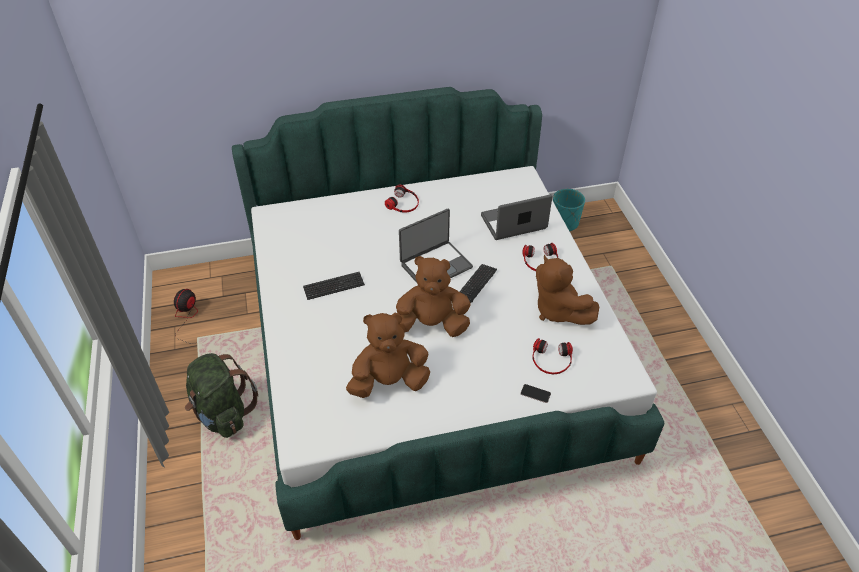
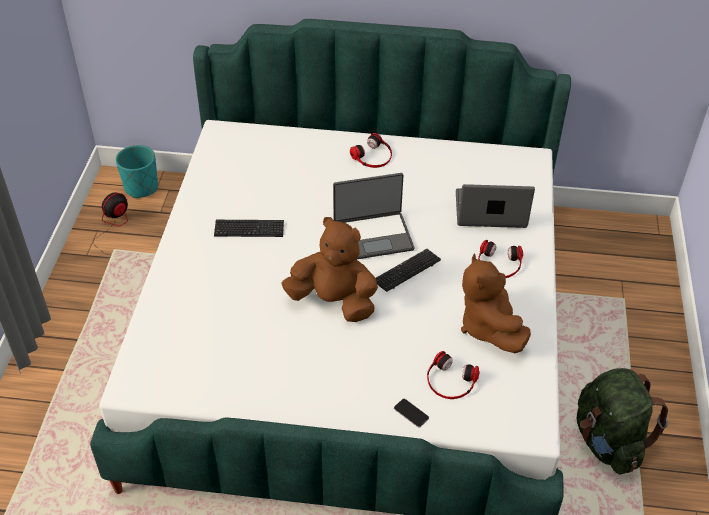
camera: 20 degrees right, 0 degrees up
(223, 414) = (104, 338): green backpack -> green backpack (608, 441)
(389, 382) = (255, 350): brown plush toy -> none
(565, 223) = (590, 231): turquoise planter -> turquoise planter (141, 187)

